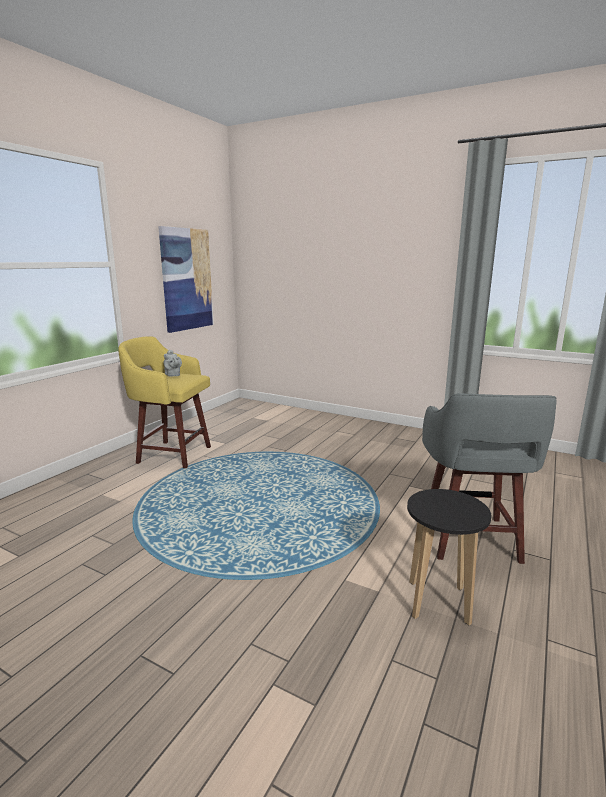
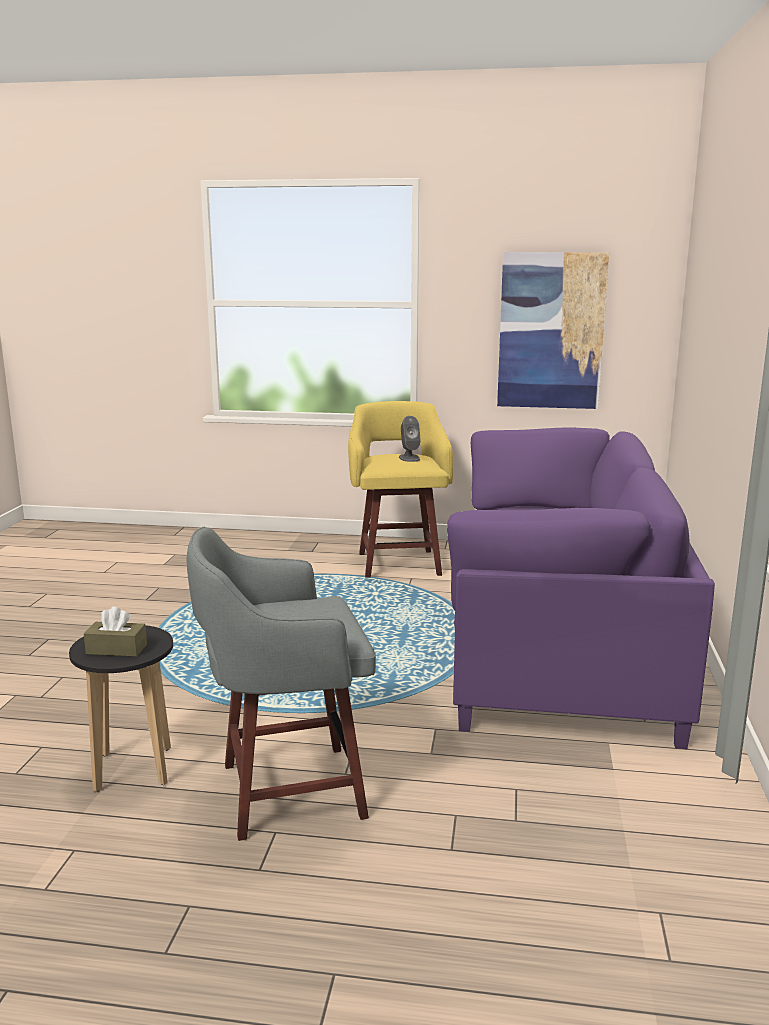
camera: 70 degrees right, 0 degrees up
(173, 375) = (409, 458): grey teapot -> grey speaker
(334, 440) = (559, 647): none -> purple sofa
(457, 509) = (116, 649): none -> brown tissue box

